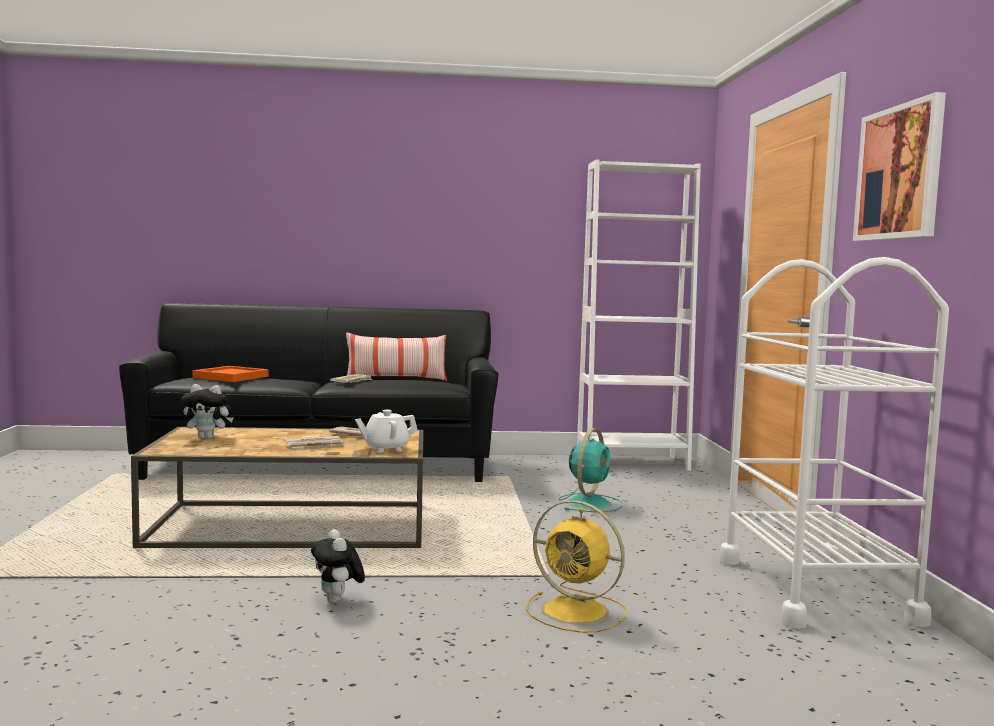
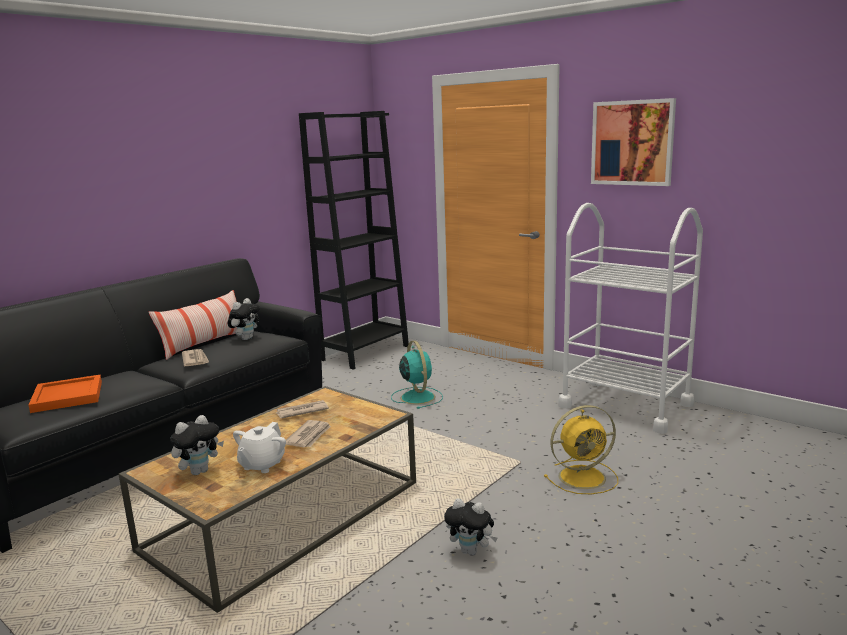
camera: 45 degrees left, 10 degrees up
(386, 449) = (365, 416): white teapot -> white teapot (262, 465)
(423, 380) = (246, 338): none -> plush toy
(632, 463) = (365, 353): white bookcase -> black bookcase

